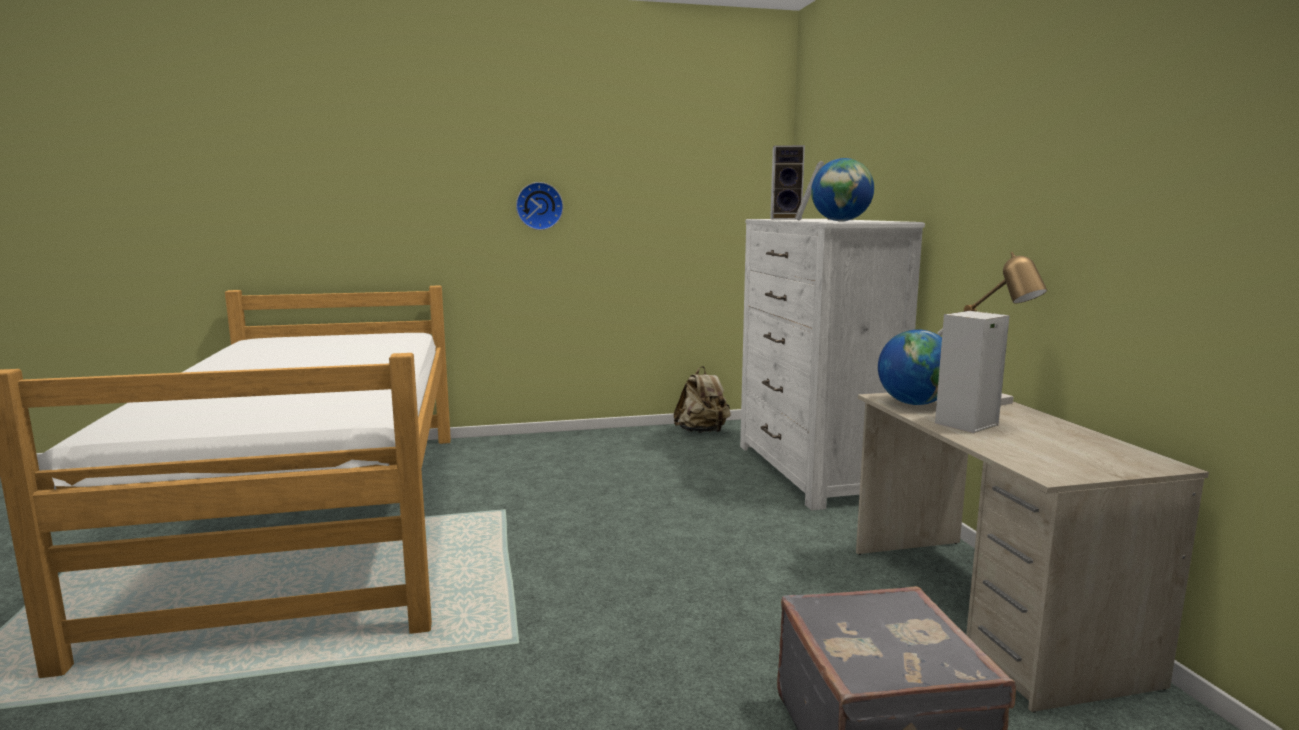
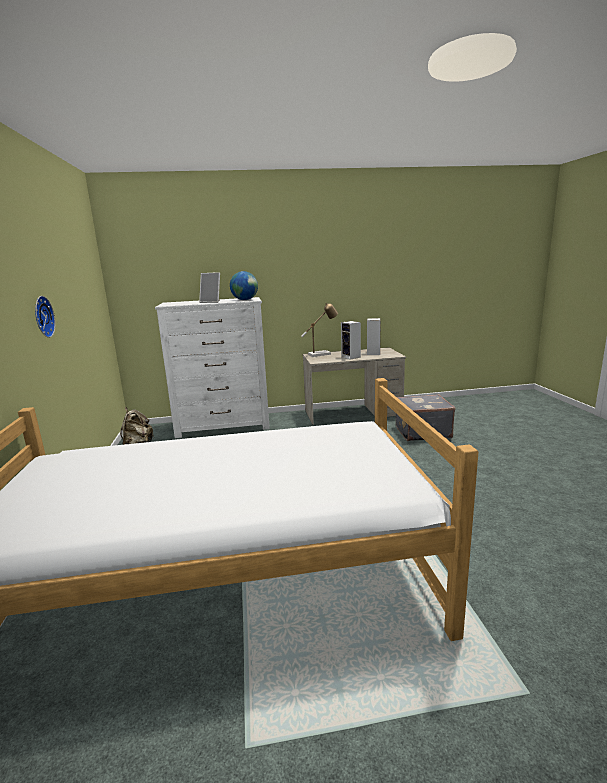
camera: 85 degrees left, 5 degrees up
(787, 219) = (185, 303): speaker -> speaker (373, 353)
(914, 403) = (325, 359): globe -> none

